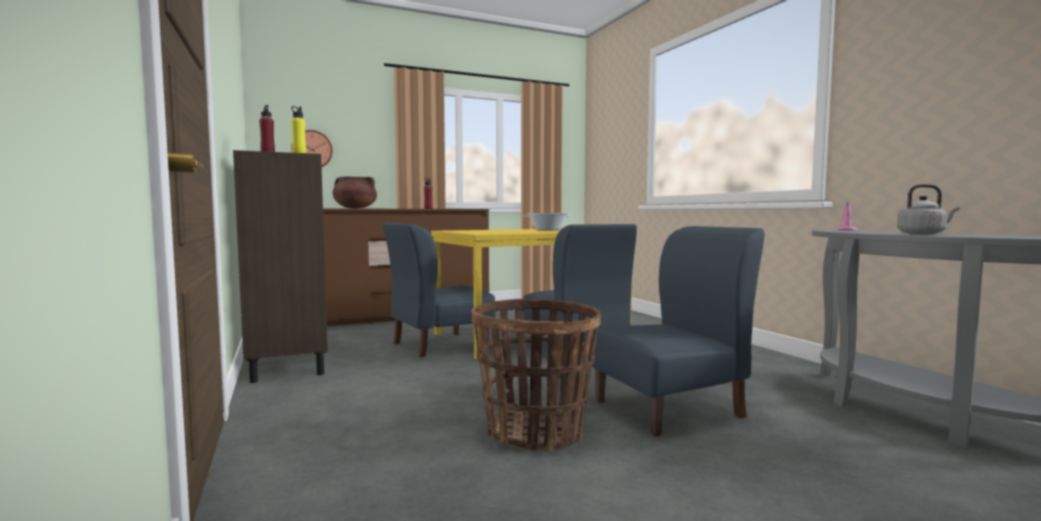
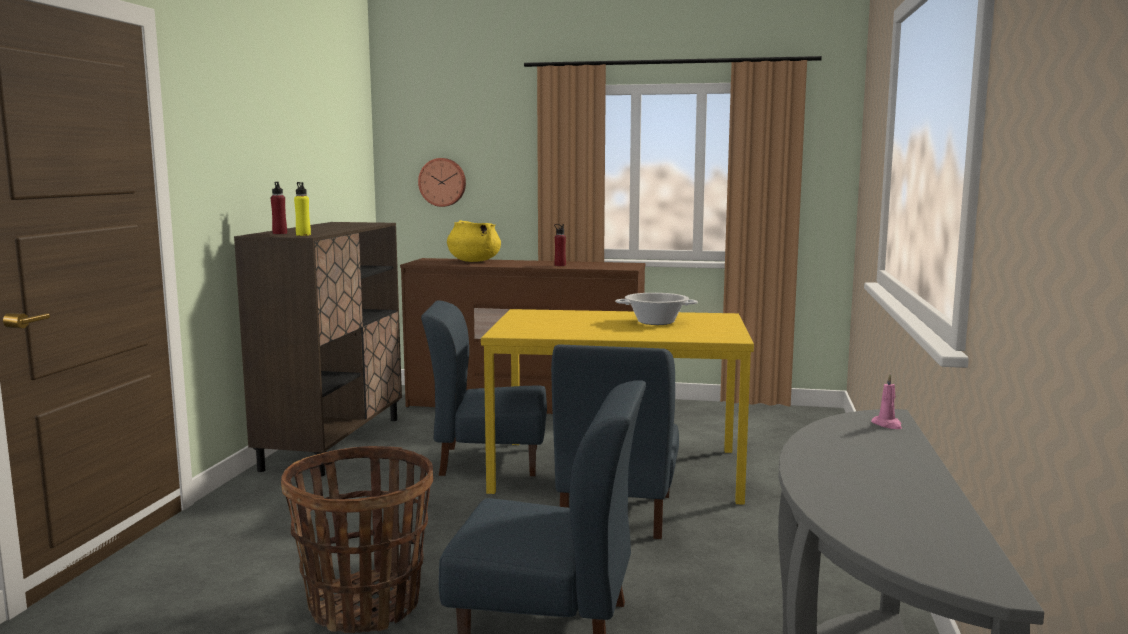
camera: 35 degrees right, 5 degrees up
(354, 208) = (473, 261): brown cooking pot -> yellow cooking pot
(923, 234) = (842, 474): grey kettle -> none

